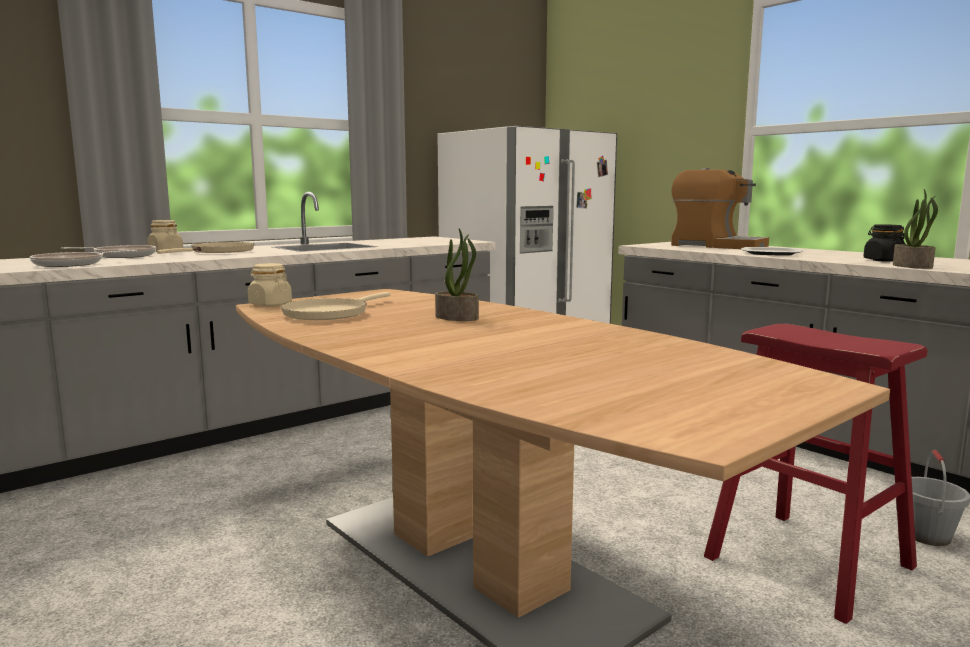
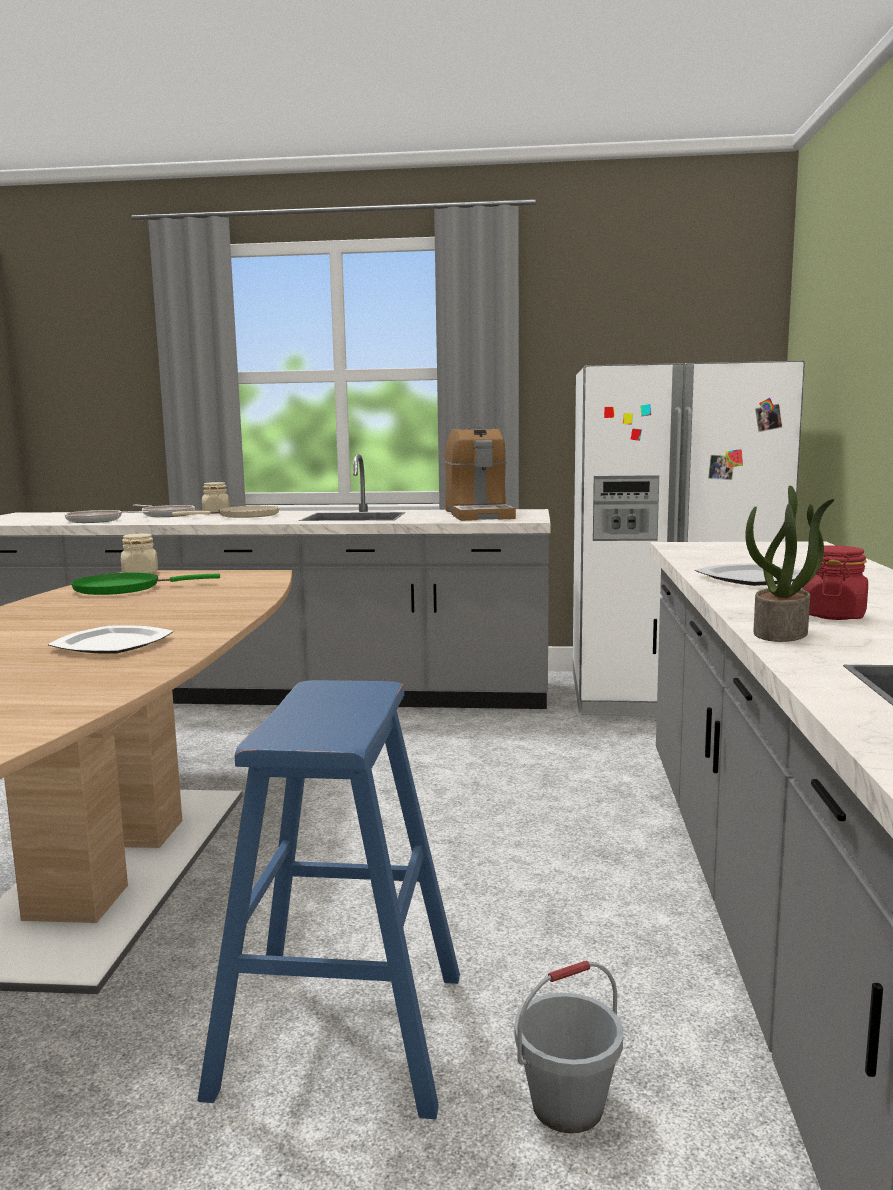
camera: 45 degrees right, 0 degrees up
(329, 313) = (123, 588): beige frying pan -> green frying pan
(458, 317) = (167, 609): potted plant -> none
(559, 337) = (113, 644): none -> plate
(716, 246) = (782, 556): coffee machine -> coffee machine (478, 514)
(809, 562) = (341, 1033): red stool -> blue stool
(883, 260) = (833, 616): black jar -> red jar

